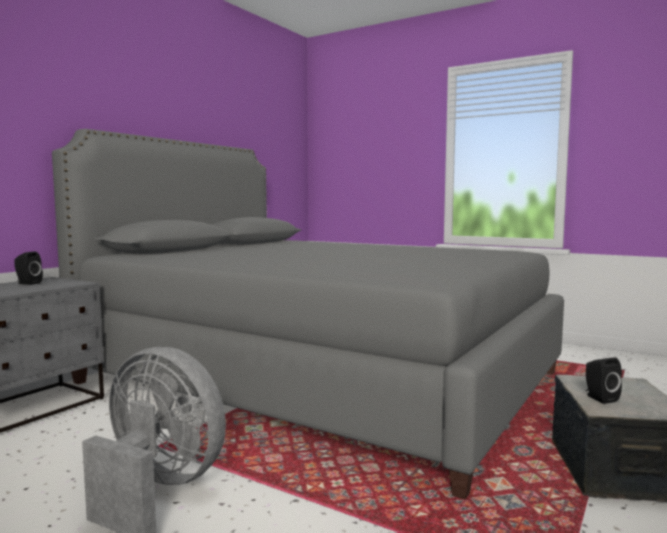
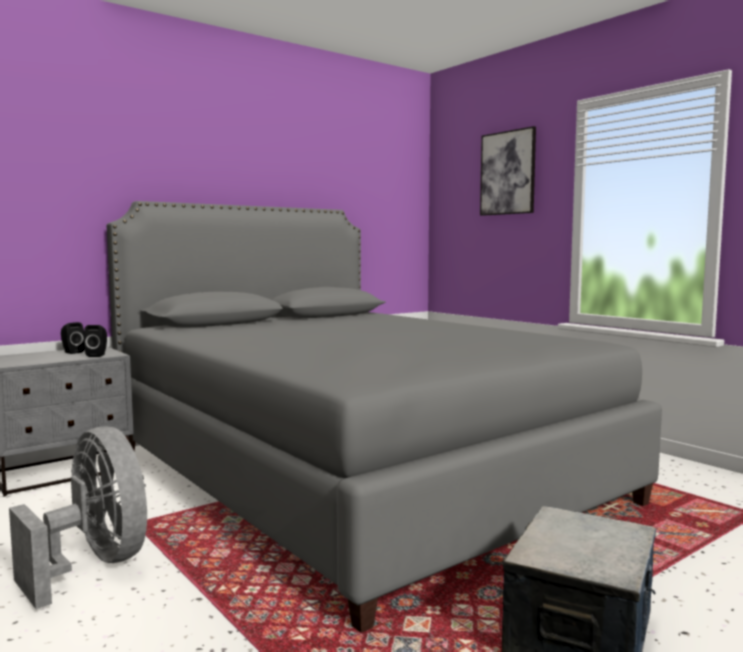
camera: 20 degrees right, 0 degrees up
(385, 124) = (508, 173): none -> picture
(599, 398) = (549, 542): black speaker -> black speaker (97, 355)

